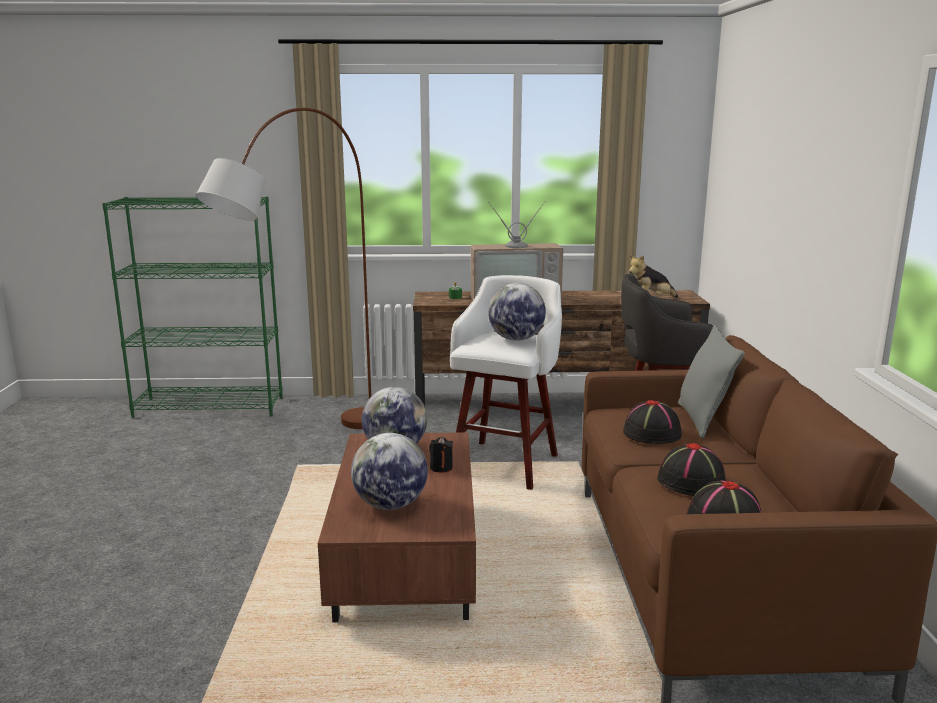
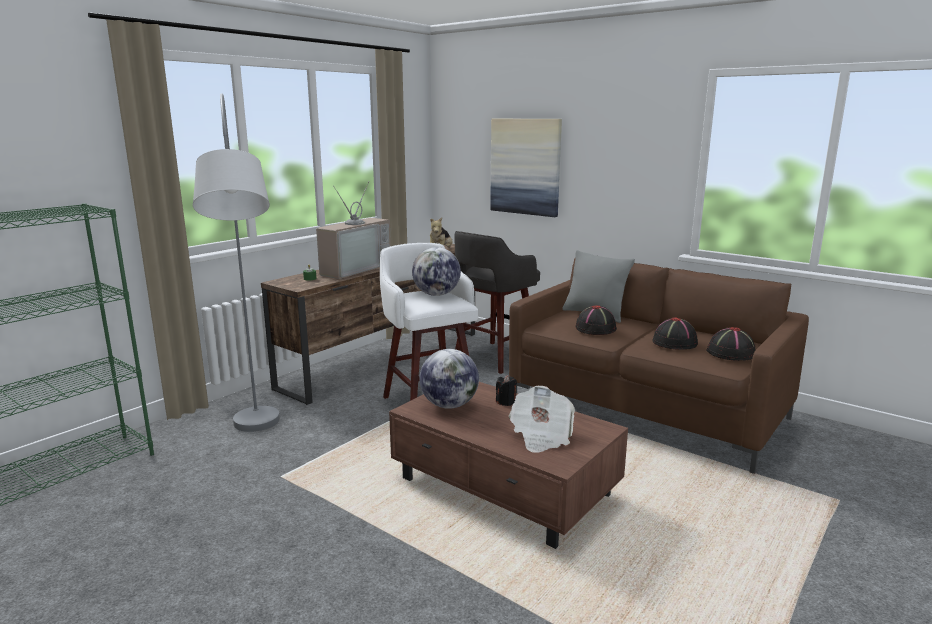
camera: 50 degrees left, 0 degrees up
(308, 449) = (260, 462): brown floor lamp -> grey floor lamp
(390, 505) = (541, 436): globe -> newspaper
(762, 200) = (525, 166): none -> picture

